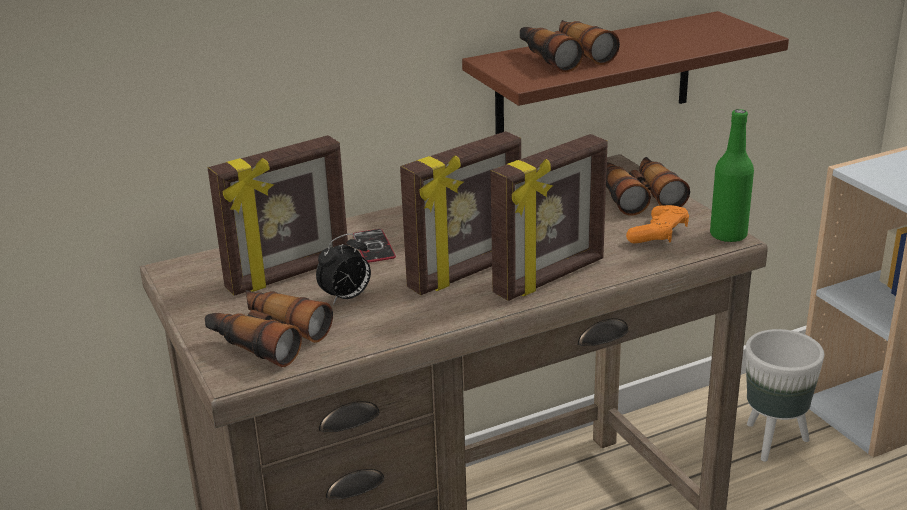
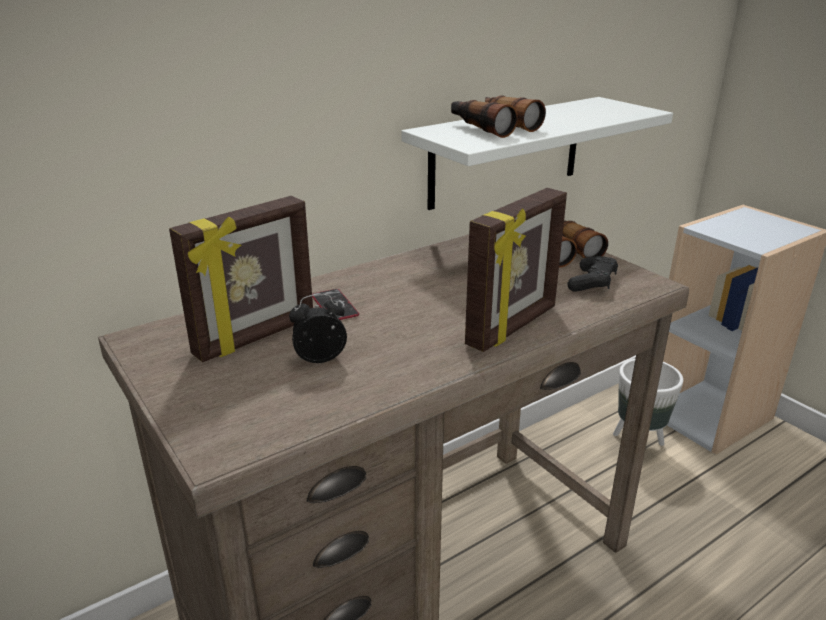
camera: 10 degrees left, 0 degrees up
(266, 338) = (244, 407): binoculars -> none
(346, 298) = (320, 358): alarm clock -> alarm clock turned 150 degrees counterclockwise
(467, 273) = (432, 326): picture frame -> none
(594, 78) = (506, 152): brown shelf -> white shelf
(659, 234) = (592, 283): orange game controller -> black game controller
(728, 235) = (652, 281): green bottle -> none

